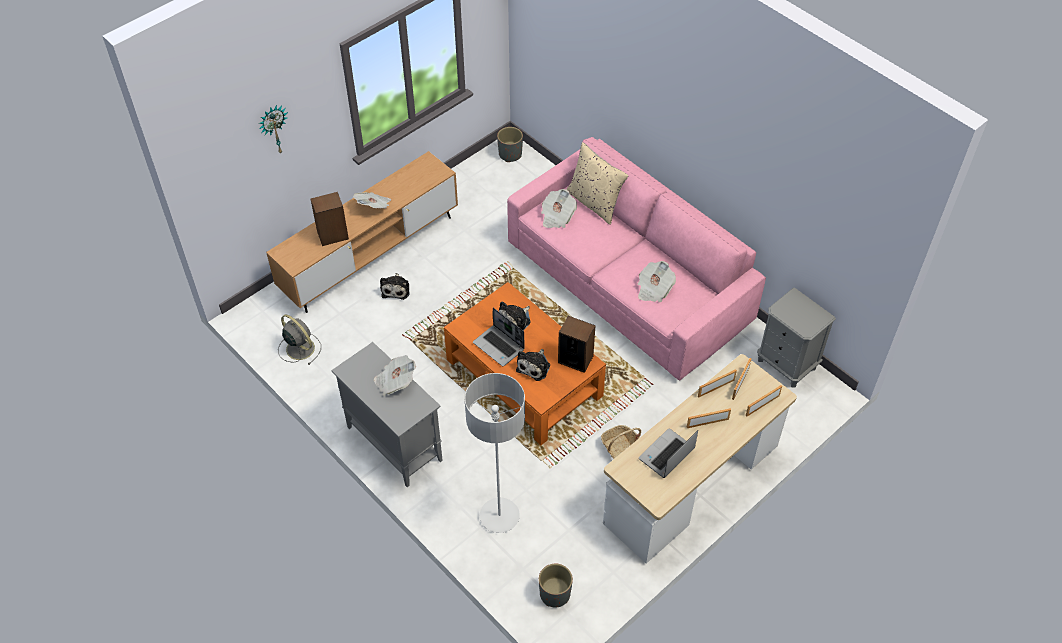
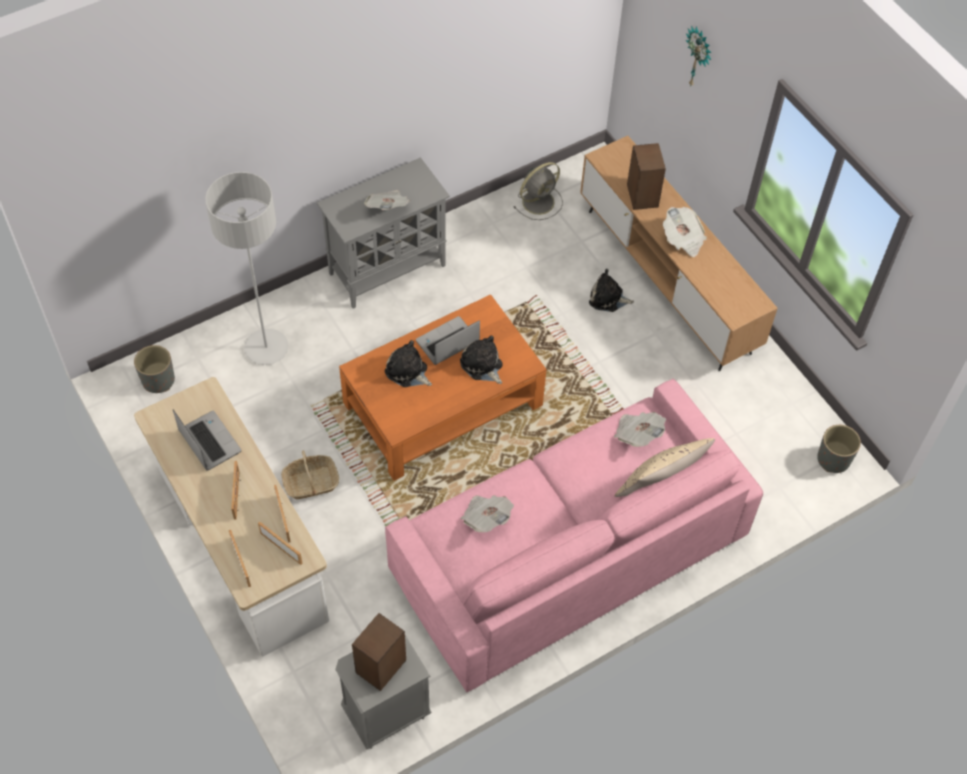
camera: 100 degrees right, 5 degrees up
(575, 359) = (407, 415): speaker -> speaker (381, 666)

